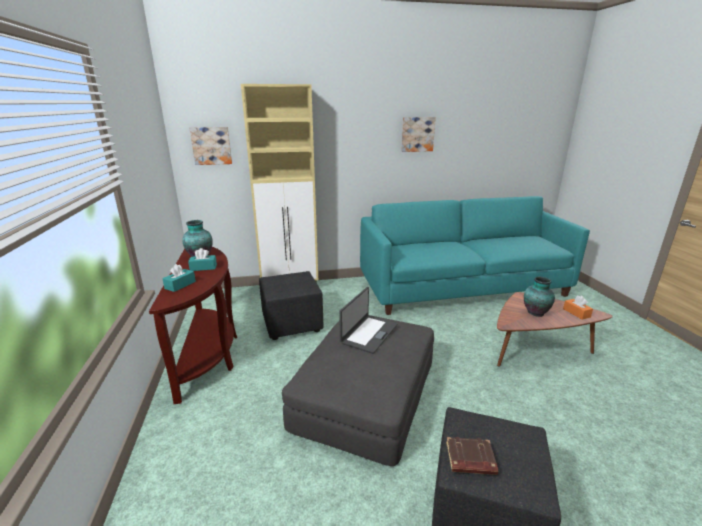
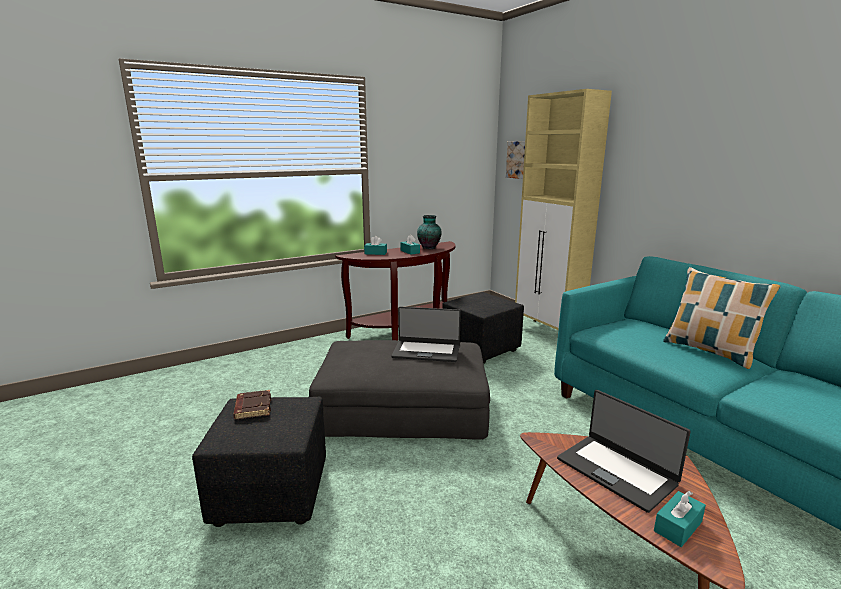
camera: 70 degrees right, 5 degrees down
(417, 134) = (764, 157): picture -> none
(446, 246) = (709, 351): none -> pillow
(535, 312) = (617, 471): vase -> laptop
(576, 313) = (678, 526): orange tissue box -> turquoise tissue box

